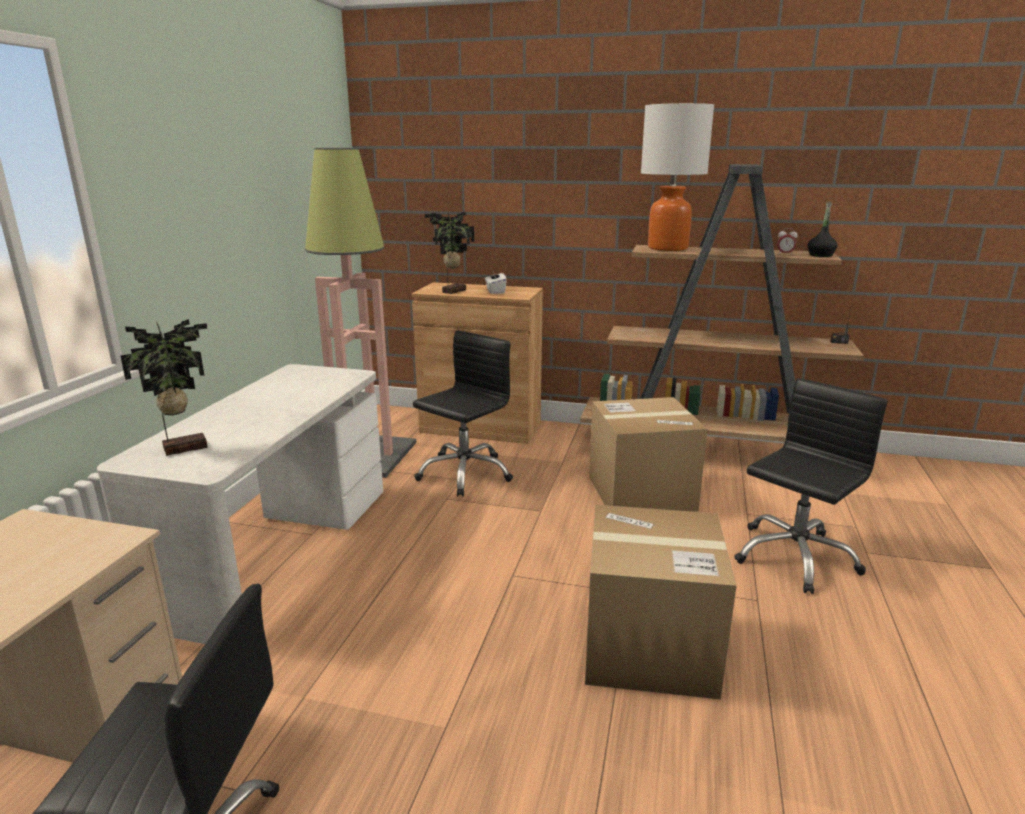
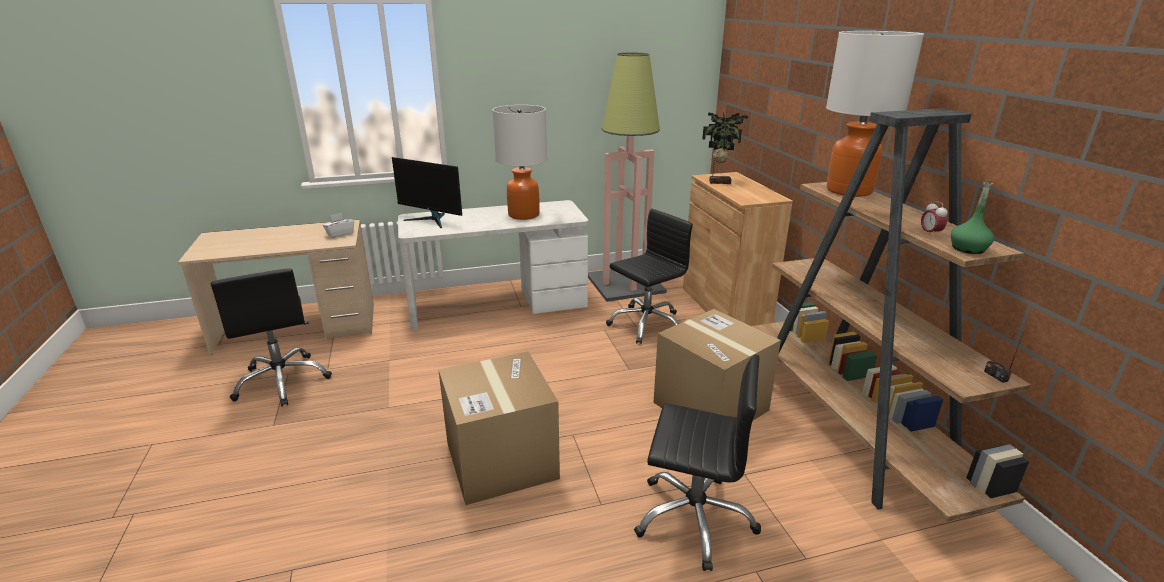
camera: 60 degrees right, 5 degrees up
(184, 447) = (432, 220): potted plant -> monitor
(291, 393) = (523, 215): none -> table lamp
(464, 473) = (646, 324): black office chair -> black office chair turned 45 degrees counterclockwise
(495, 291) = (744, 191): white tissue box -> white tissue box (340, 234)
(820, 255) = (968, 249): black bottle -> green bottle

